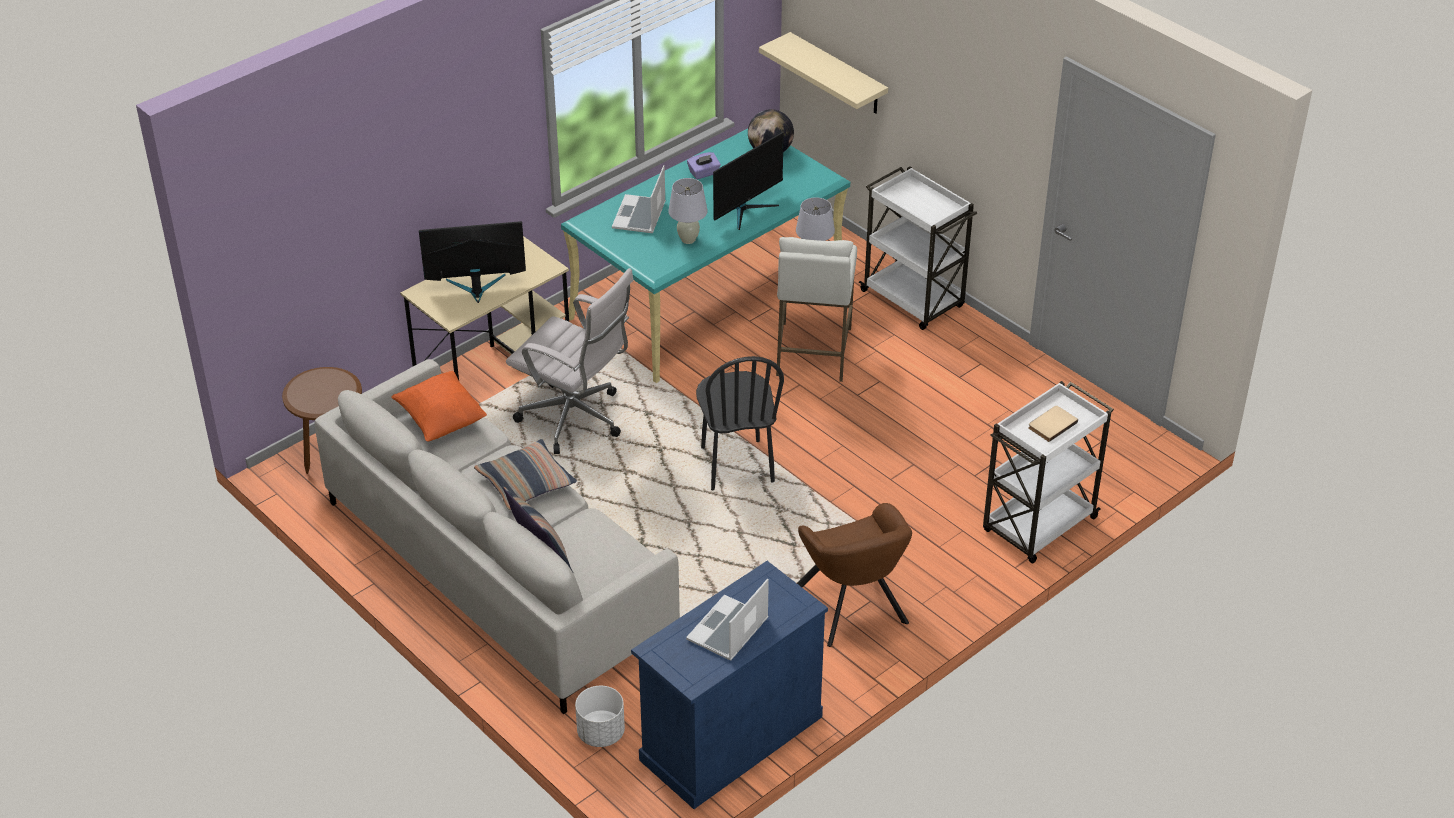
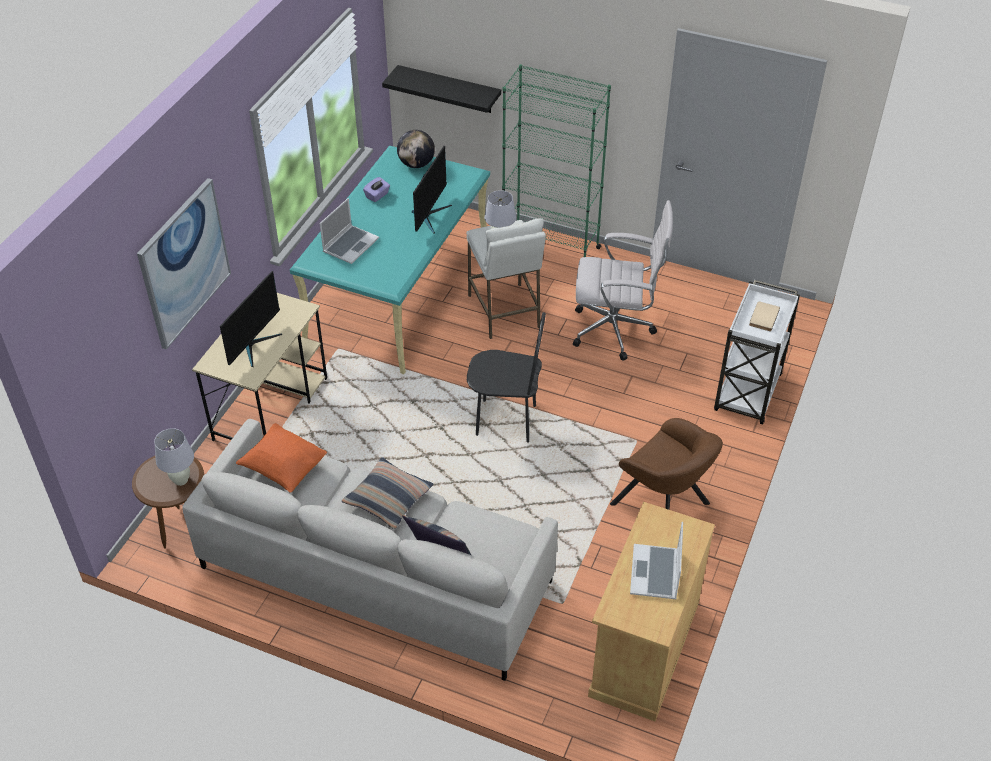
camera: 25 degrees left, 5 degrees up
(413, 171) = (184, 263): none -> picture
(476, 287) = (254, 345): monitor -> monitor turned 150 degrees clockwise
(576, 420) = (360, 425): white office chair -> white office chair (616, 331)
(600, 733) = (544, 685): white planter -> none
(640, 216) = (350, 245): laptop -> laptop turned 135 degrees counterclockwise
(688, 240) = (401, 253): white table lamp -> white table lamp (181, 480)
(730, 738) = (644, 648): blue cabinet -> beige cabinet
(736, 465) = (506, 420): black chair -> black chair turned 45 degrees counterclockwise
(837, 74) = (449, 89): beige shelf -> black shelf
(913, 300) = (550, 248): white cart -> green bookcase

